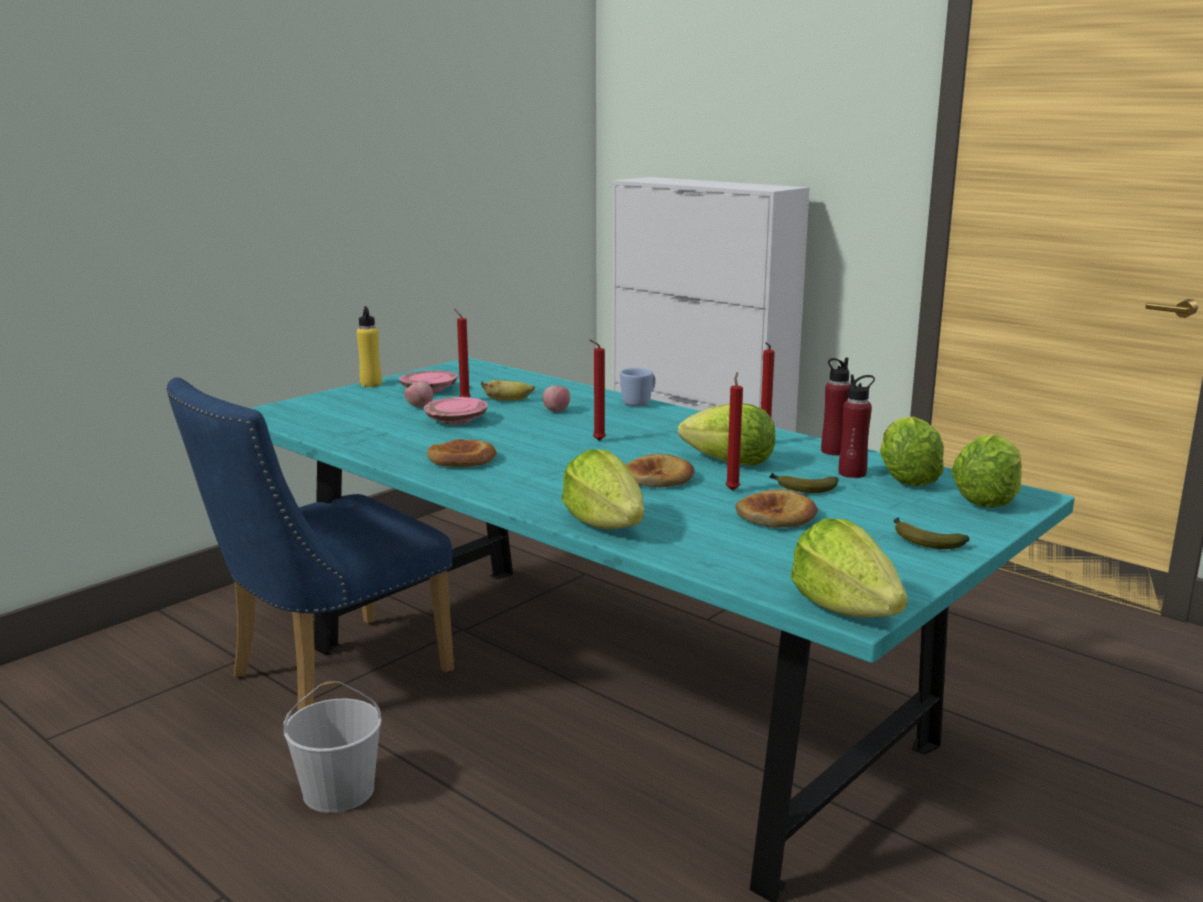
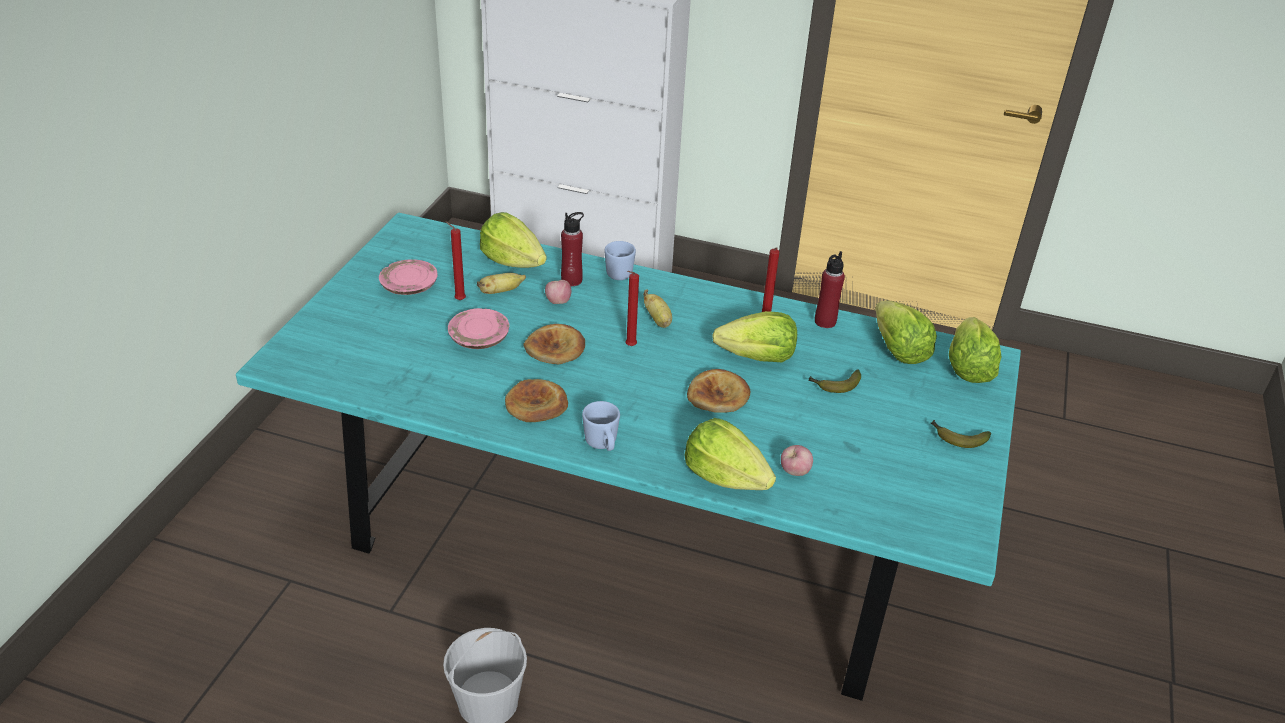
camera: 25 degrees left, 20 degrees up
(326, 677) = (388, 580): blue chair -> none
(371, 384) = (341, 286): yellow bottle -> none
(419, 407) = (425, 320): apple -> apple (794, 472)
(498, 489) = (602, 445): none -> blue mug
(645, 431) = (658, 320): none -> banana
(732, 489) = (786, 400): red candle -> none
(777, 516) = (841, 430): bread -> bread (556, 348)
(845, 608) = (956, 541): lettuce -> lettuce (512, 261)
(852, 473) = (857, 353): red bottle -> red bottle (571, 280)

